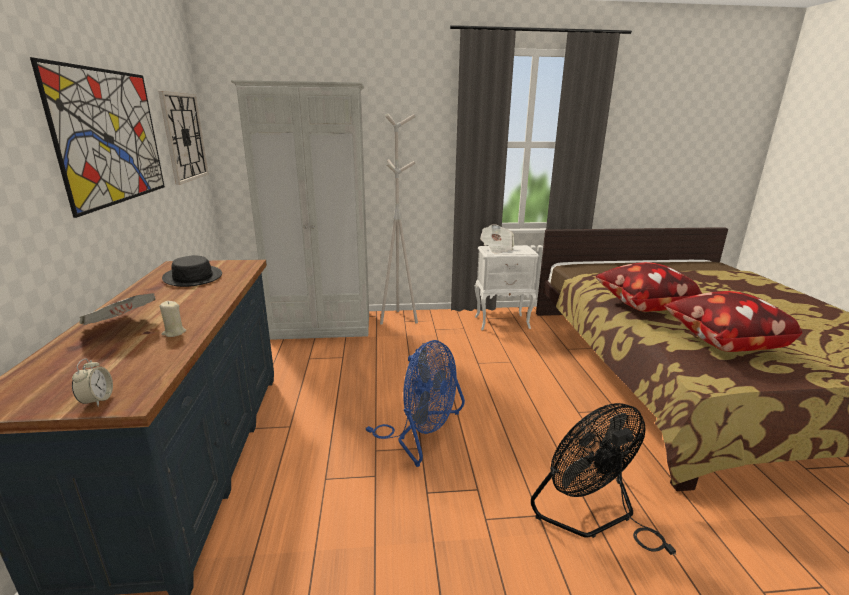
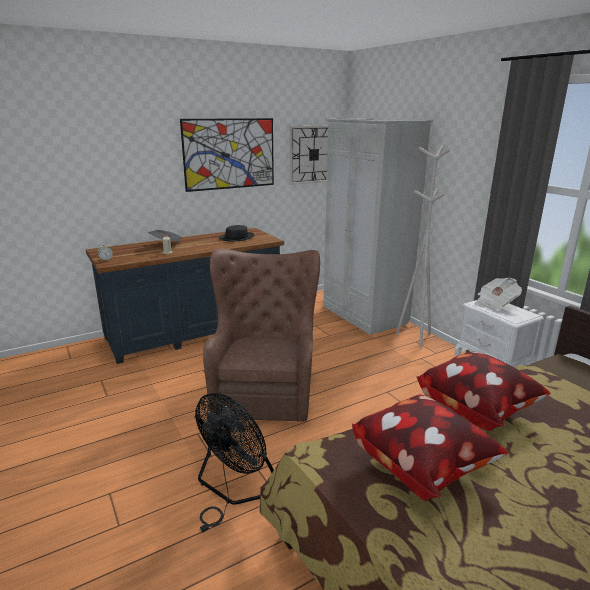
camera: 65 degrees right, 0 degrees up
(420, 433) = (265, 389): blue fan -> brown armchair

